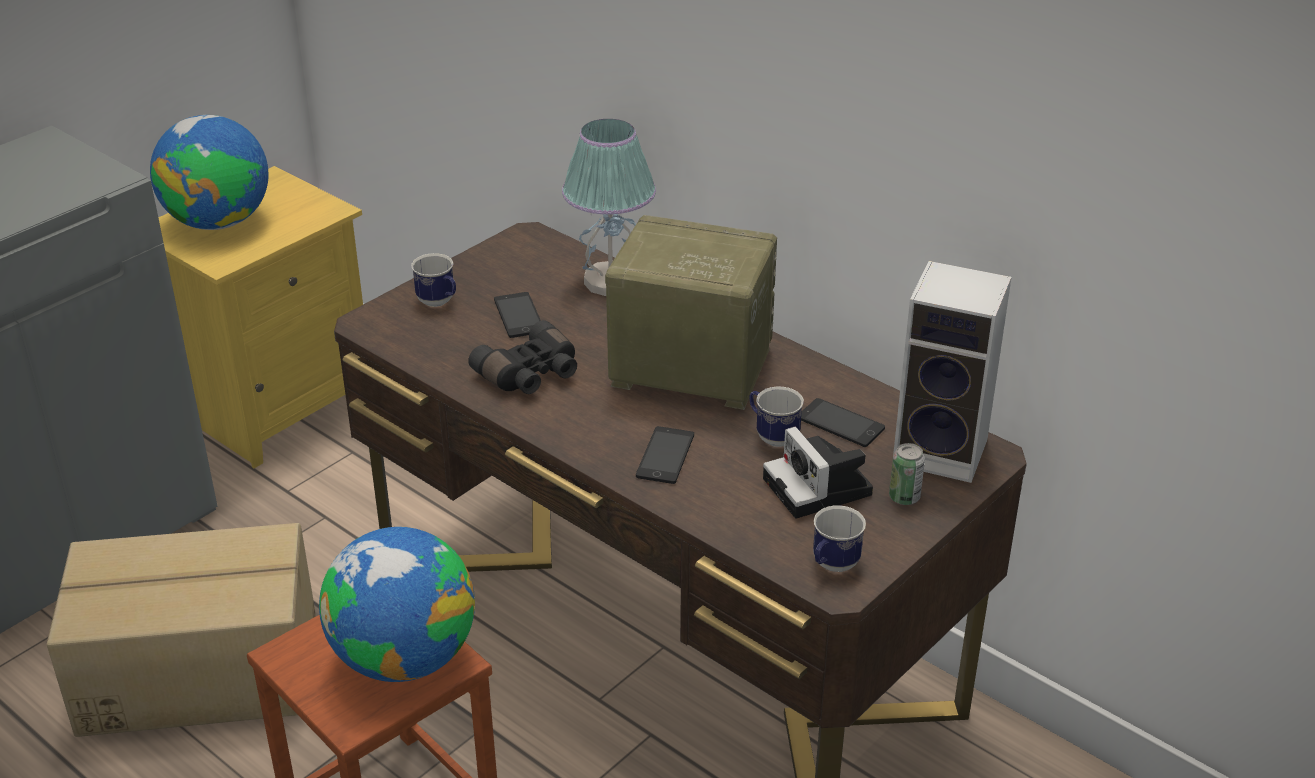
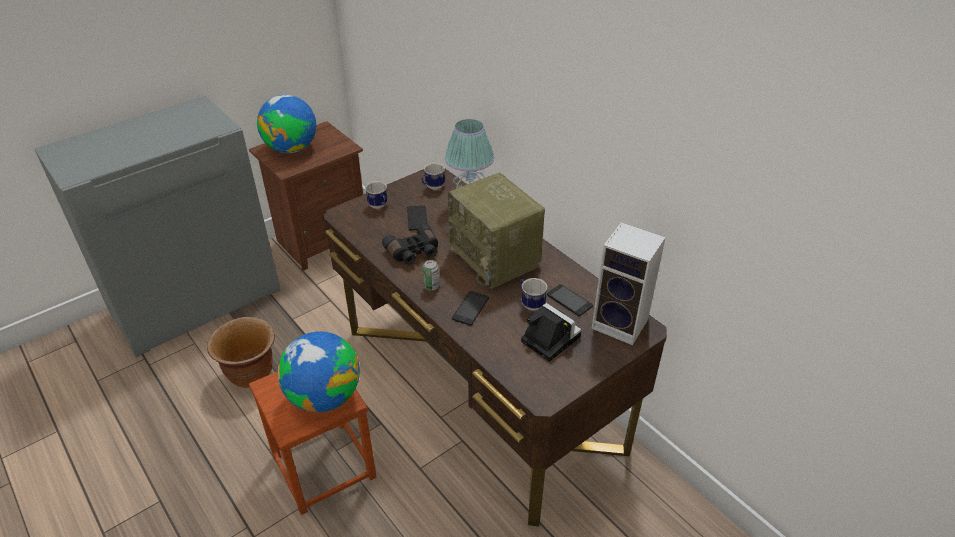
camera: 10 degrees right, 5 degrees up
(199, 671) = (251, 374): cardboard box -> brown planter
(277, 408) = (321, 240): yellow nightstand -> brown nightstand
(687, 368) = (496, 258): radio -> radio turned 150 degrees counterclockwise
(820, 488) = (548, 338): camera -> camera turned 150 degrees clockwise
(832, 566) = (542, 386): mug -> mug (432, 187)
(904, 497) = (593, 349): can -> can (431, 286)

